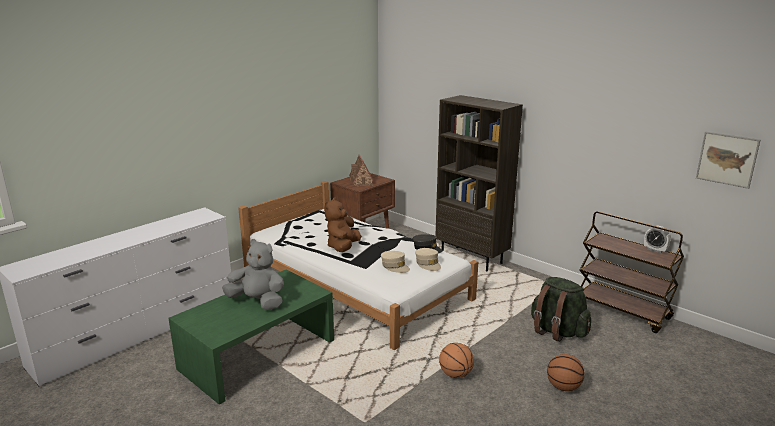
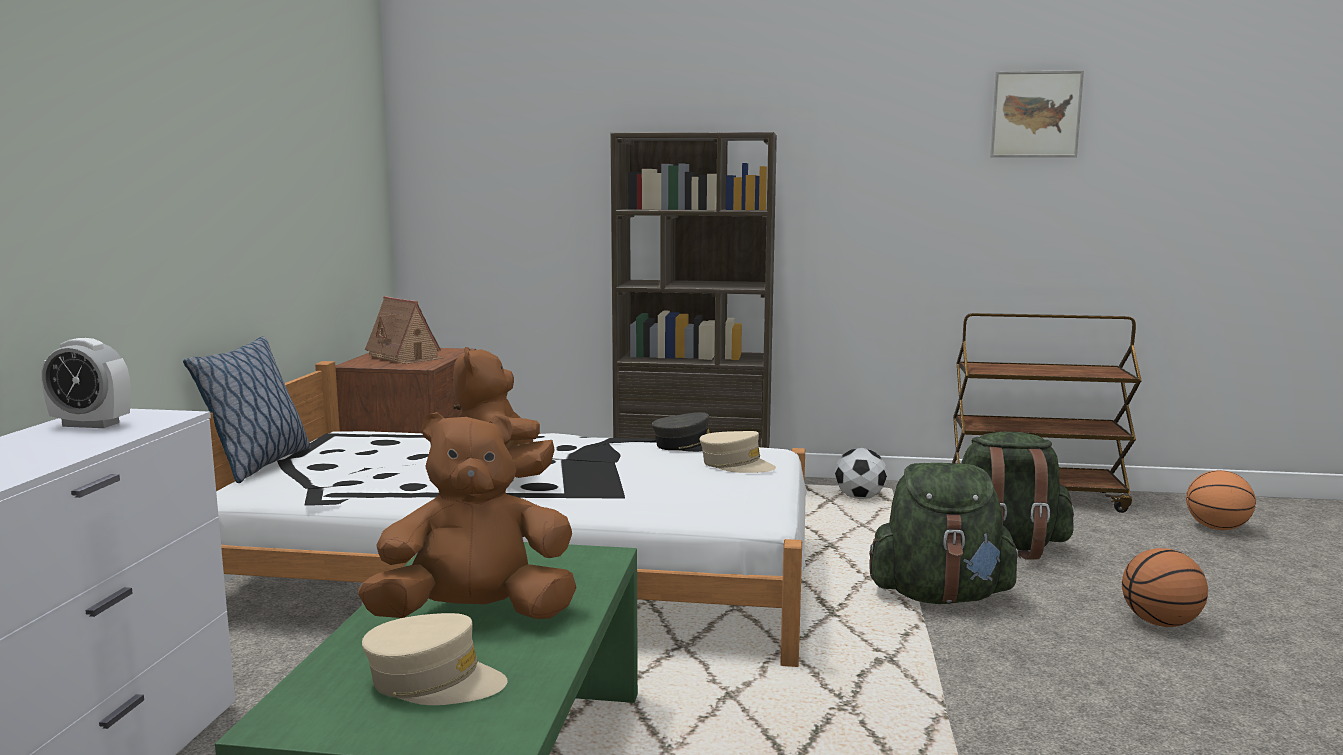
camera: 35 degrees left, 10 degrees down
(258, 302) = (475, 616): grey plush toy -> brown plush toy
(282, 221) = (258, 465): none -> pillow
(395, 266) = (680, 481): beige cap -> beige cap (434, 681)
(455, 374) = (977, 668): basketball -> basketball (1217, 529)
(490, 342) = (940, 596): none -> green backpack
(534, 286) = (859, 497): none -> football
(655, 250) = (1075, 366): alarm clock -> alarm clock (91, 424)
(727, 159) = (1172, 179): picture -> picture (1035, 114)

